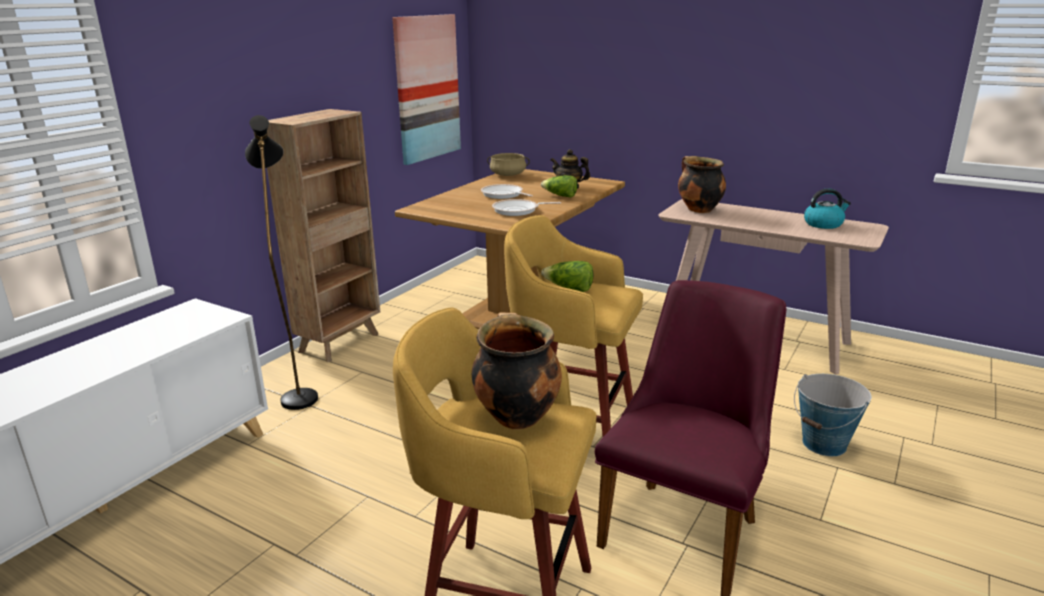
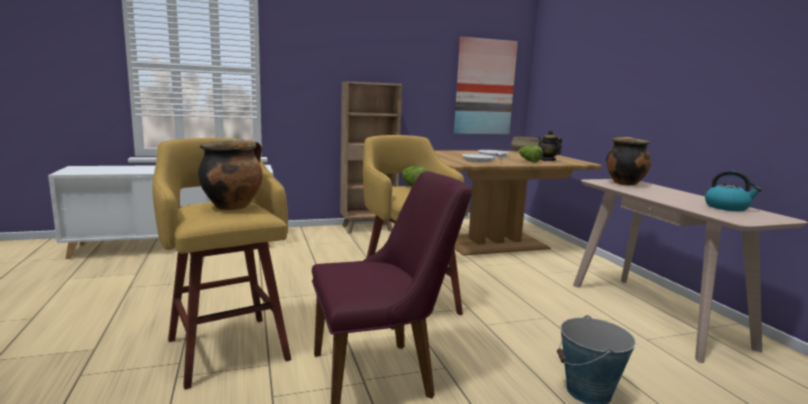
camera: 40 degrees right, 10 degrees down
(298, 393) = (312, 239): black floor lamp -> none

